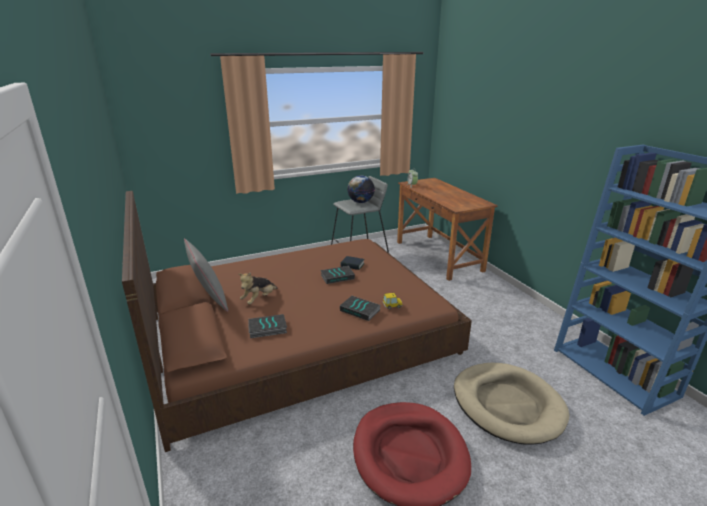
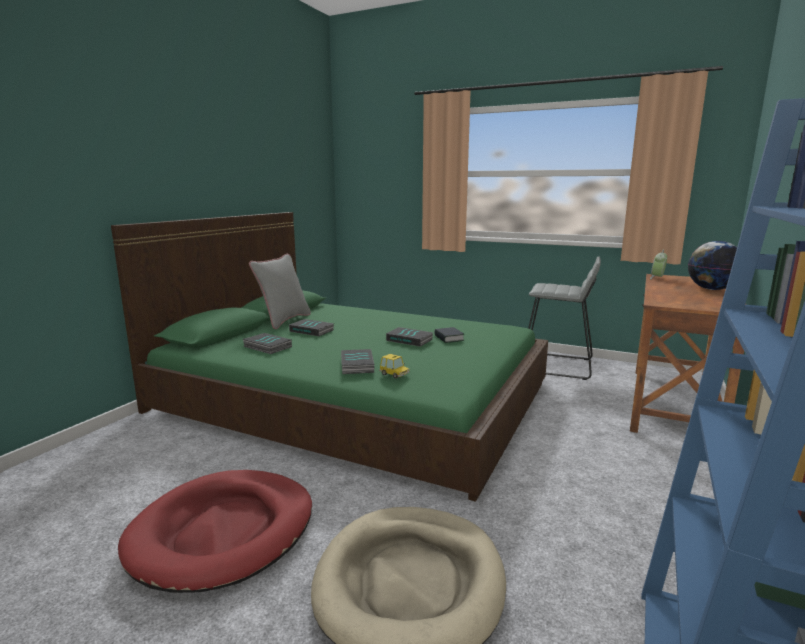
camera: 50 degrees right, 10 degrees down
(259, 299) = (312, 330): plush toy -> book
(298, 334) = (354, 397): brown bed -> green bed
(360, 202) = (566, 288): globe -> globe (711, 289)

